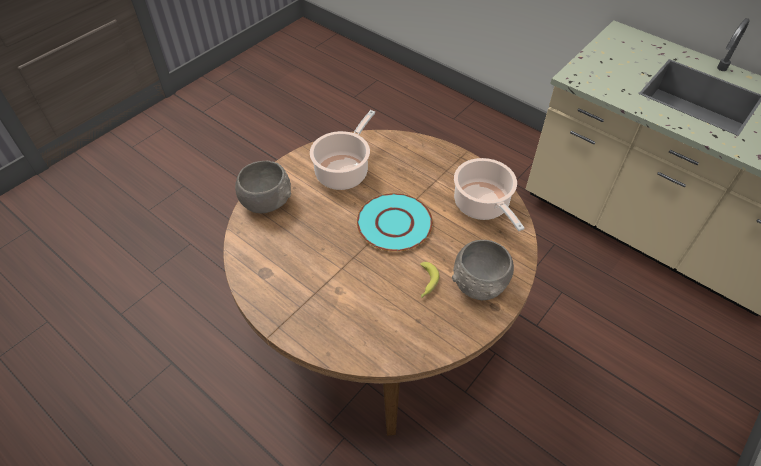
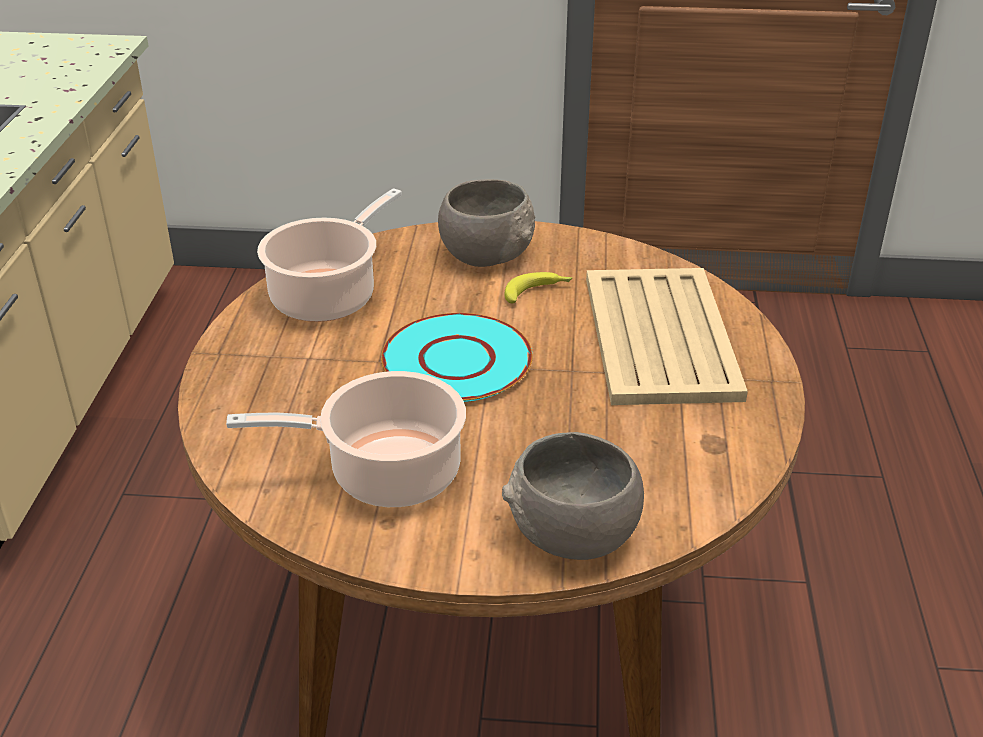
camera: 125 degrees left, 15 degrees down
(349, 308) = (660, 335): none -> beige tray

